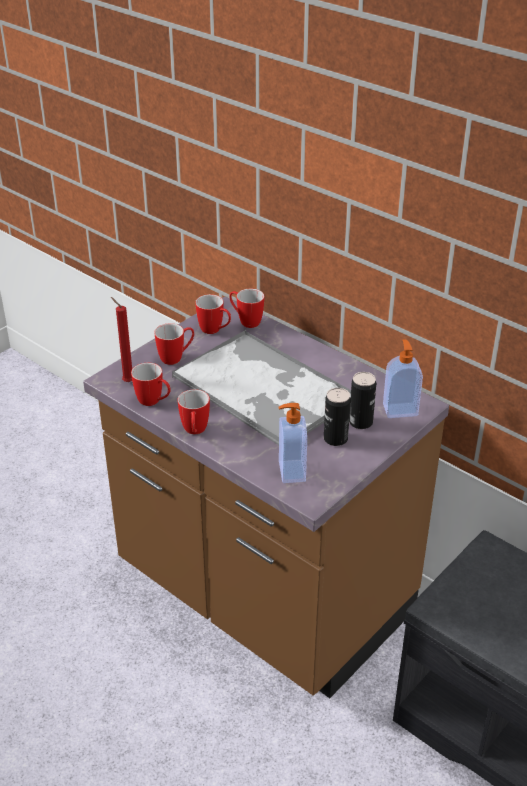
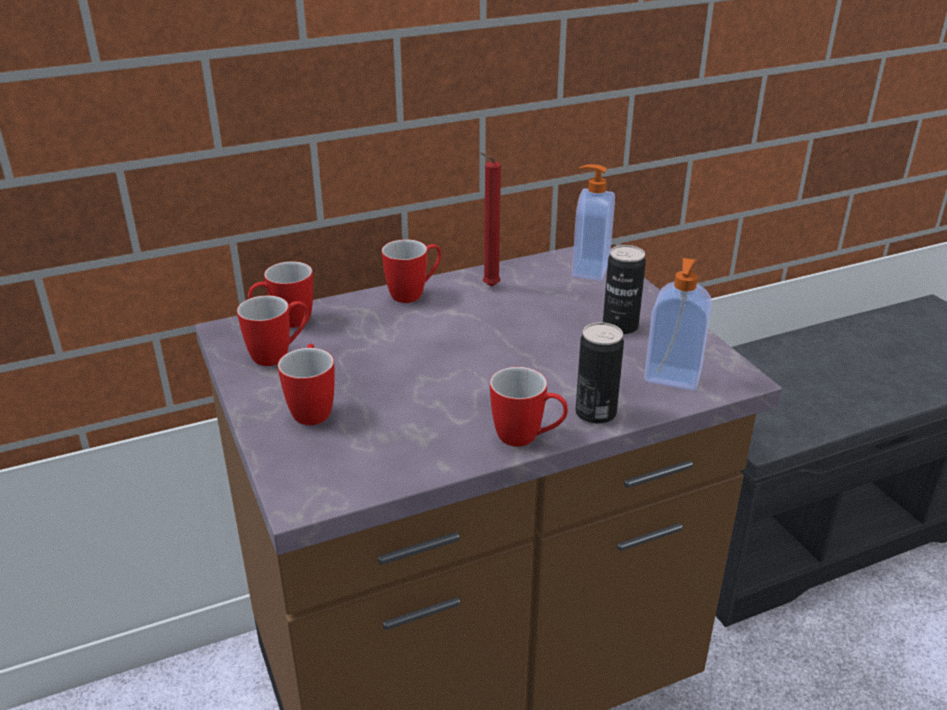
camera: 65 degrees left, 5 degrees down
(127, 381) = (329, 478): red candle -> red candle (488, 287)
(154, 402) = (415, 461): mug -> mug (414, 293)
(264, 390) = (470, 350): tray -> none
(360, 422) = (597, 300): can -> can (595, 413)

